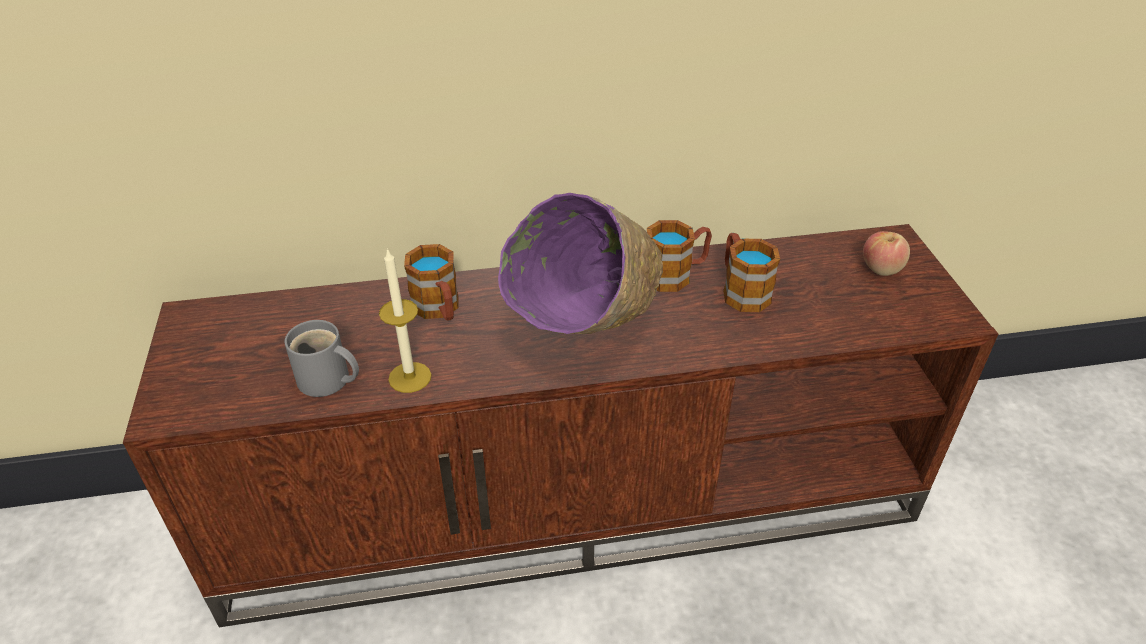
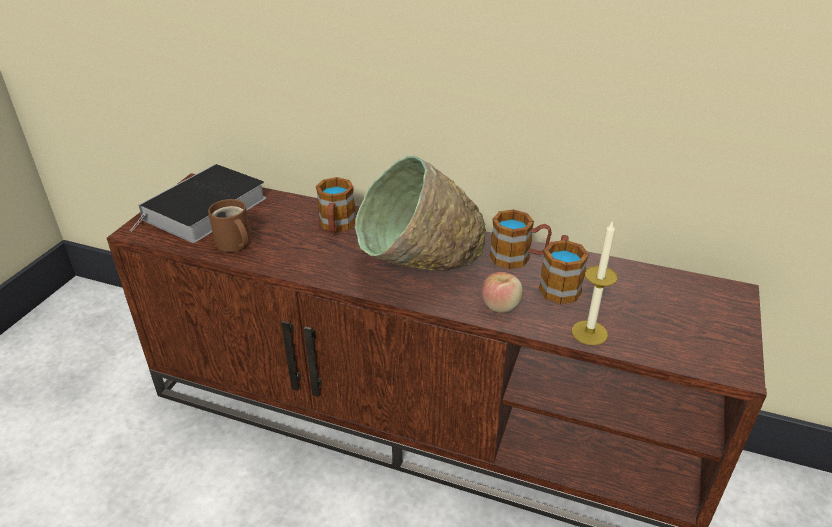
camera: 30 degrees right, 5 degrees down
(238, 350) = (204, 210): none -> book
(327, 381) = (234, 244): grey mug -> brown mug
(410, 377) = (282, 259): candle -> candle (589, 333)
(587, 333) = (417, 273): purple bowl -> green bowl
(881, 269) = (697, 309): apple -> apple (500, 306)

